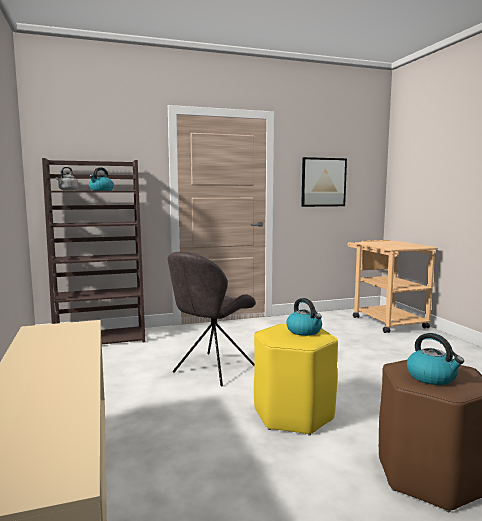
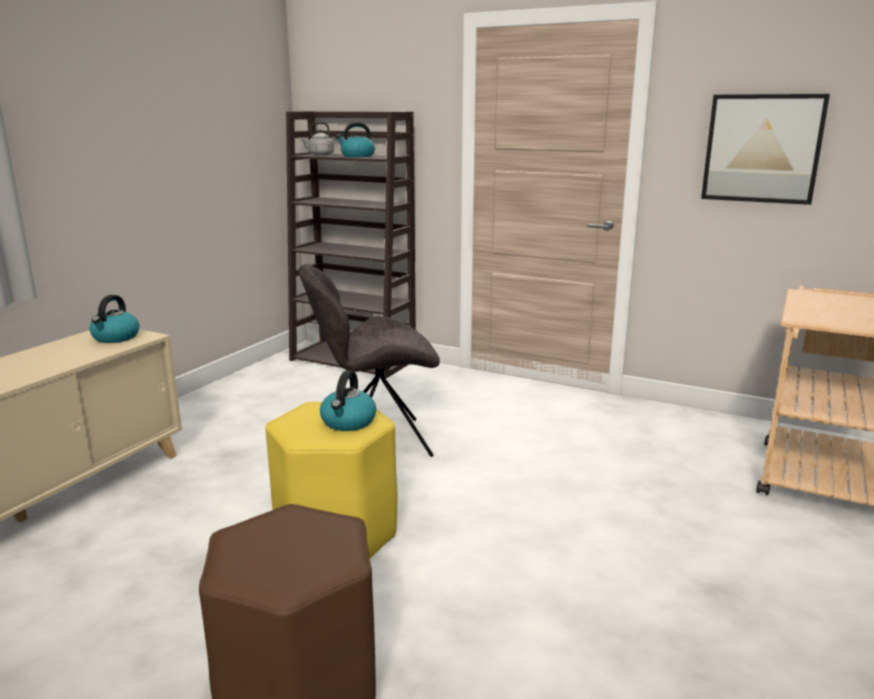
camera: 45 degrees right, 10 degrees up
(432, 377) = (268, 546): kettle -> kettle (115, 338)

